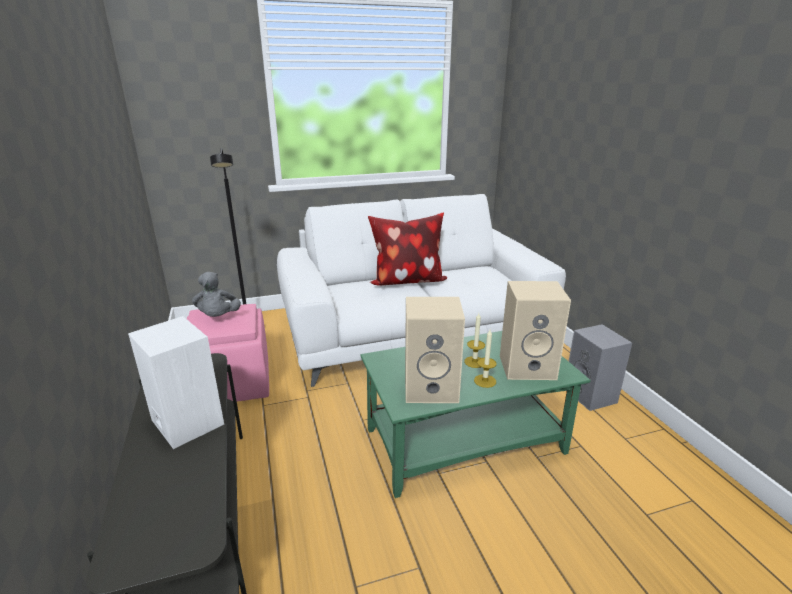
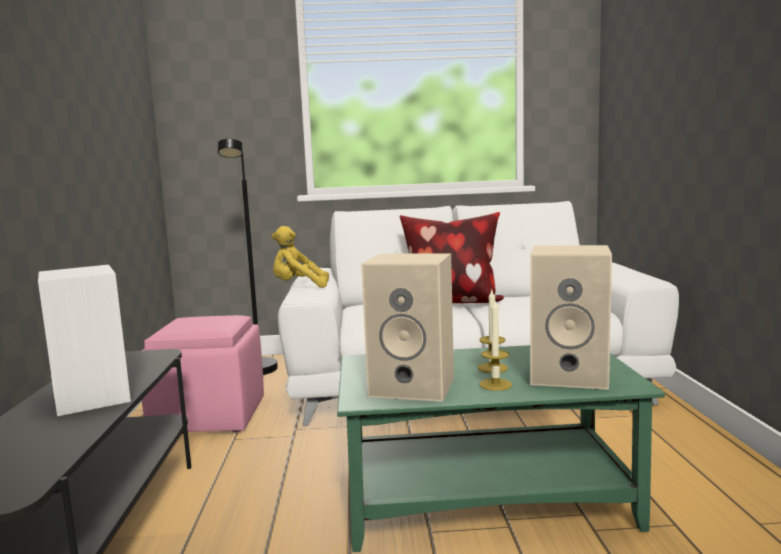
camera: 15 degrees right, 15 degrees down
(218, 317) = (198, 322): grey plush toy -> none
(294, 279) = (298, 287): none -> yellow plush toy
(591, 396) = (715, 467): grey speaker -> none

